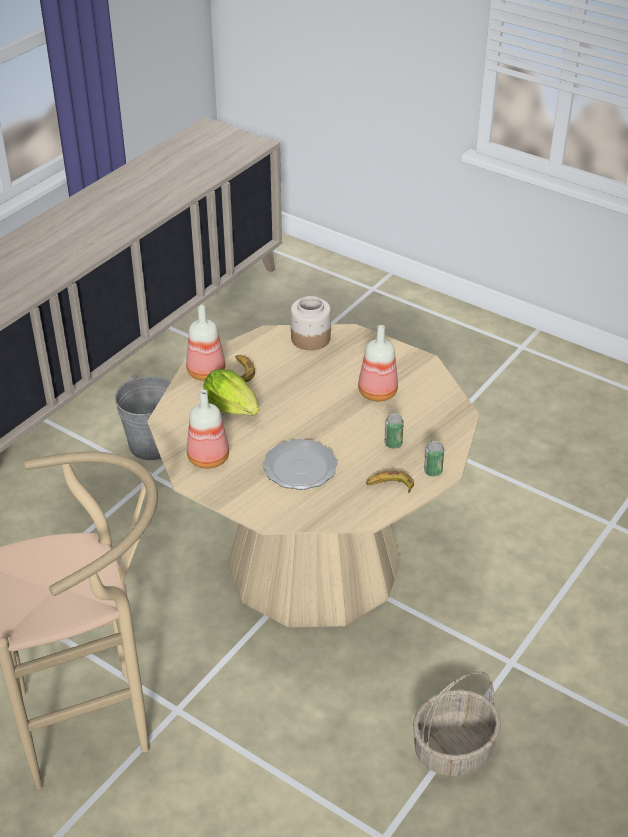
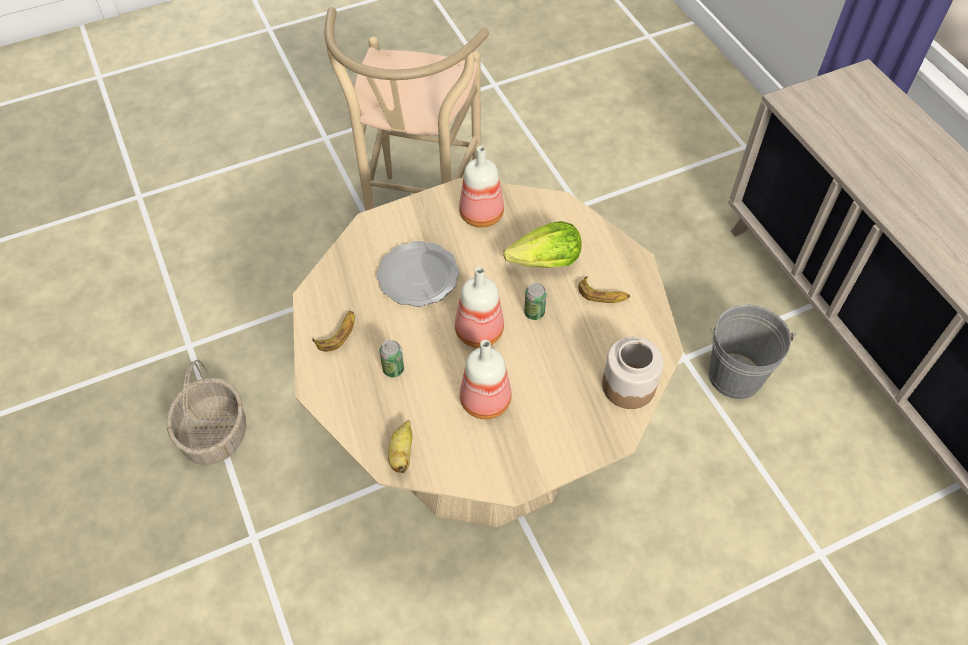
camera: 120 degrees right, 15 degrees up
(207, 372) = (618, 264): bottle -> bottle (478, 332)
(433, 471) = (327, 381): can -> can (534, 313)
(450, 413) = (402, 454): none -> banana

